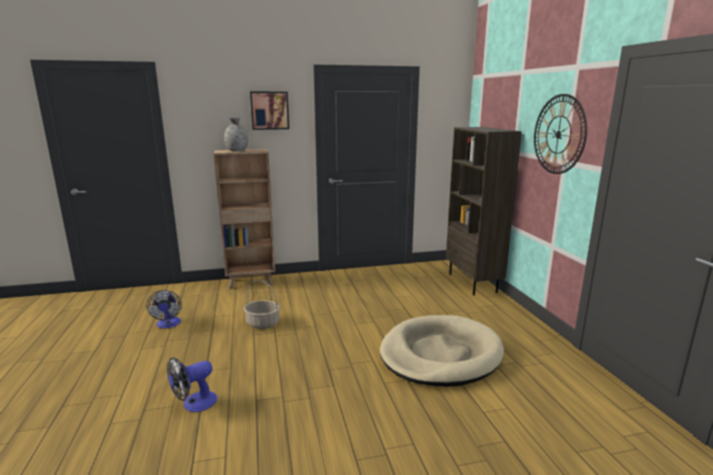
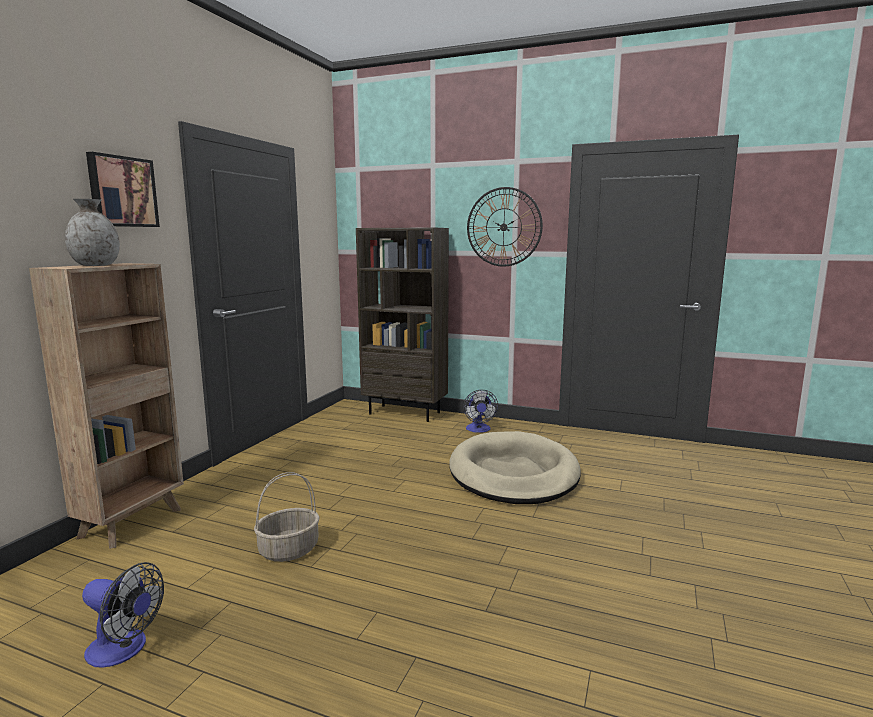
camera: 55 degrees left, 5 degrees down
(194, 404) = (440, 673): fan -> fan (478, 430)

